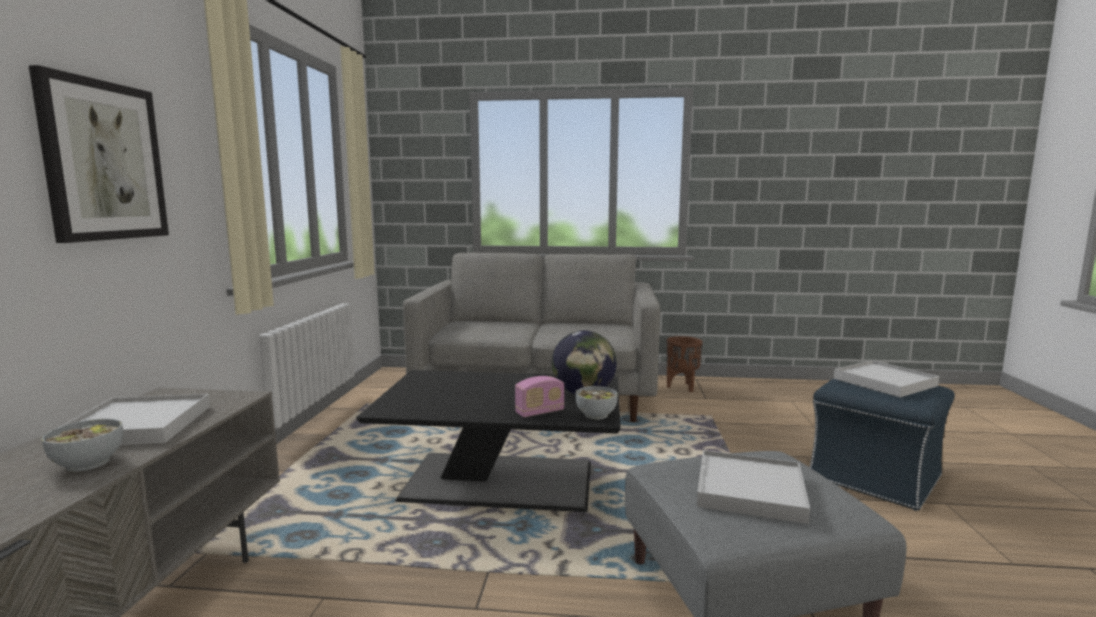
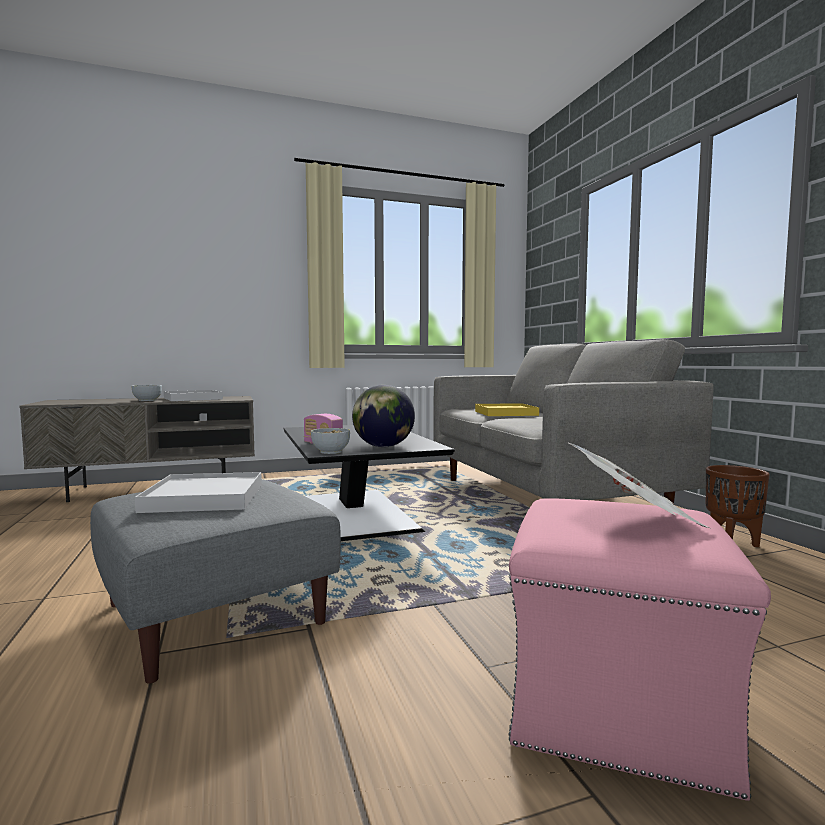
camera: 65 degrees right, 5 degrees down
(103, 161) = (237, 277): picture -> none
(511, 329) = (505, 413): none -> yellow tray
(876, 477) = (616, 707): blue ottoman -> pink ottoman
(884, 382) = (634, 519): white tray -> newspaper

